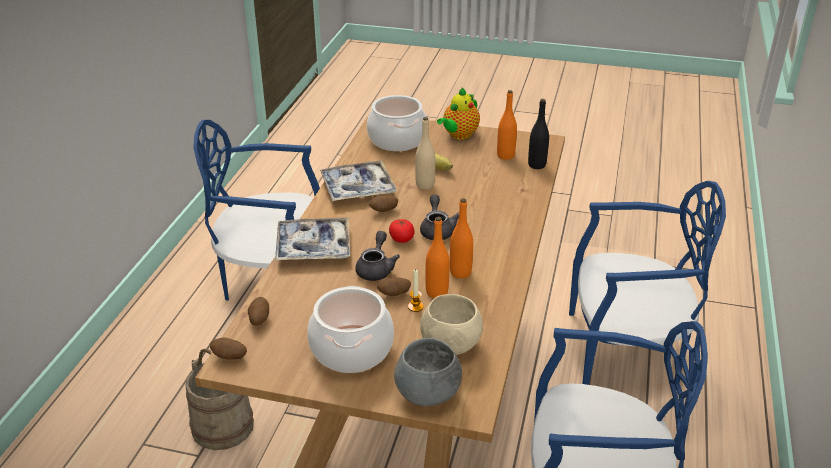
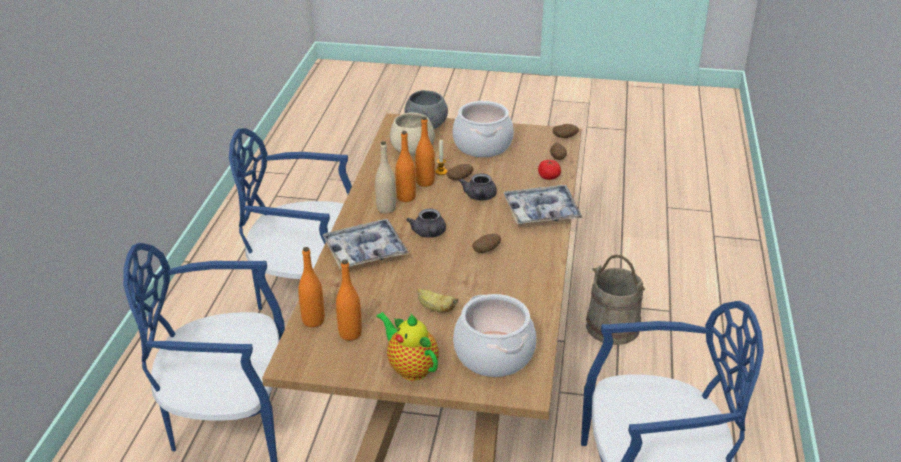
camera: 175 degrees right, 0 degrees up
(358, 188) = (522, 276): tray -> tray (365, 251)
(401, 238) = (462, 224): tomato -> tomato (548, 176)
(425, 185) = (447, 284): beige bottle -> beige bottle (386, 208)
(459, 135) = (410, 368): teapot -> teapot turned 75 degrees counterclockwise
(537, 165) = (313, 321): black bottle -> orange bottle

